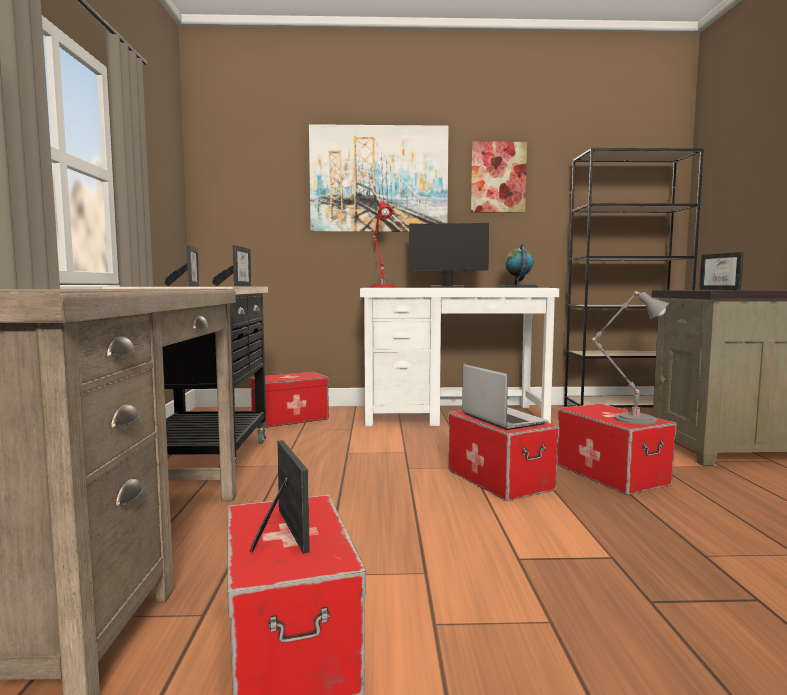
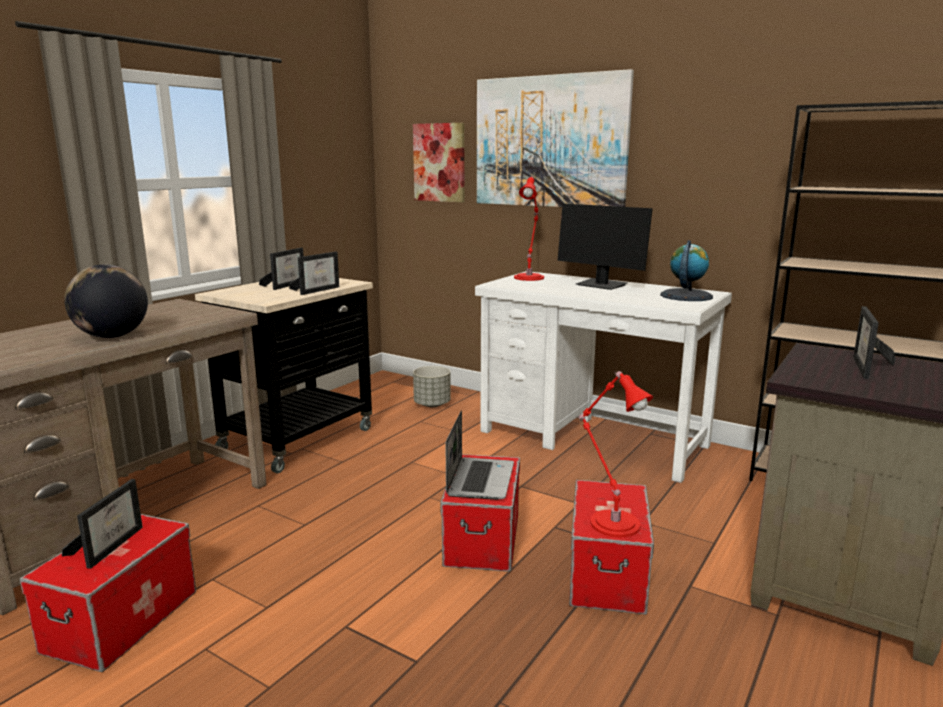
camera: 35 degrees right, 10 degrees up
(138, 289) = (112, 336): none -> globe
(290, 419) = (432, 404): storage box -> grey planter
(498, 177) = (696, 137): picture -> picture (439, 162)
(631, 419) = (612, 522): grey table lamp -> red table lamp

